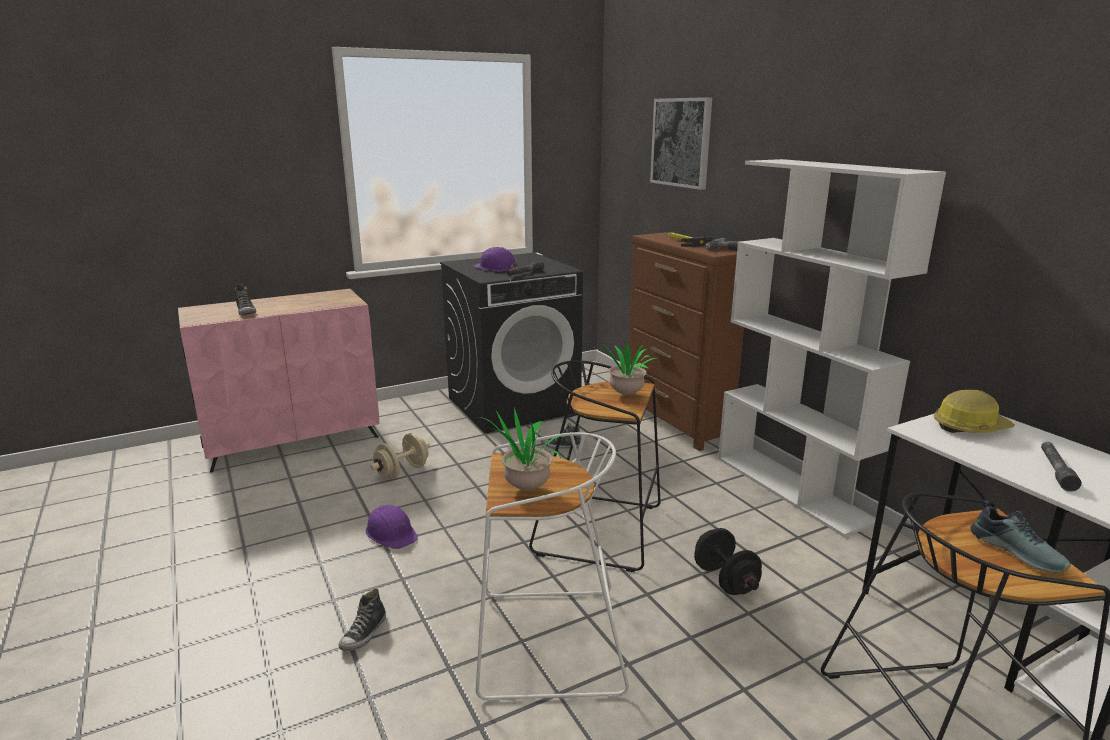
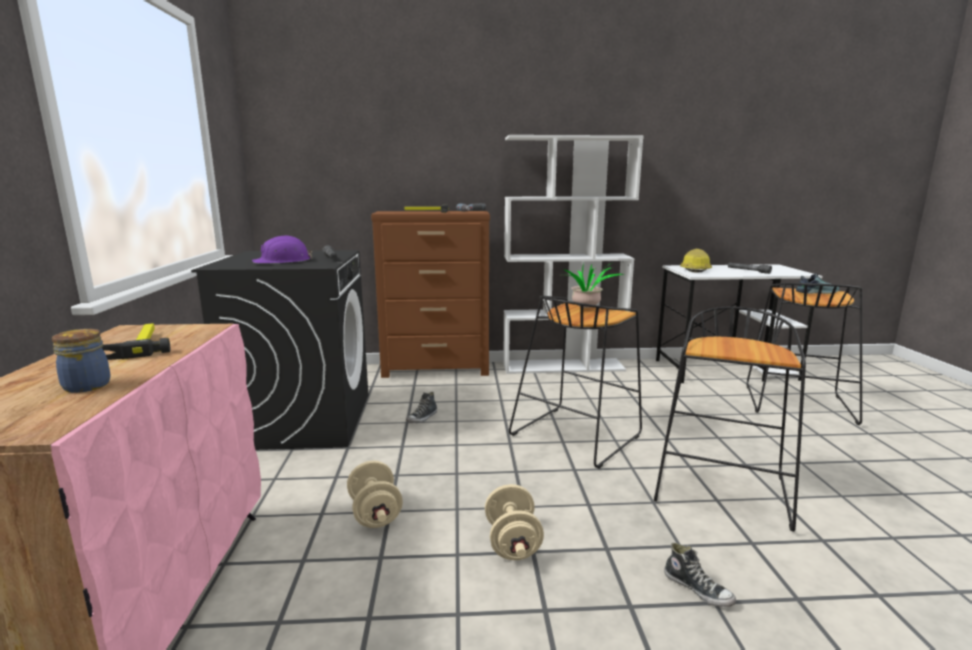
camera: 65 degrees left, 5 degrees down
(246, 312) = (88, 385): shoe -> jar
(312, 301) = (140, 345): none -> hammer
(391, 533) = (512, 543): purple hard hat -> beige dumbbell
(523, 488) = (756, 351): potted plant -> none
(546, 644) = (722, 490): white stool -> black stool
(681, 142) = (382, 129): picture -> none
(725, 580) = (659, 411): black dumbbell -> none

